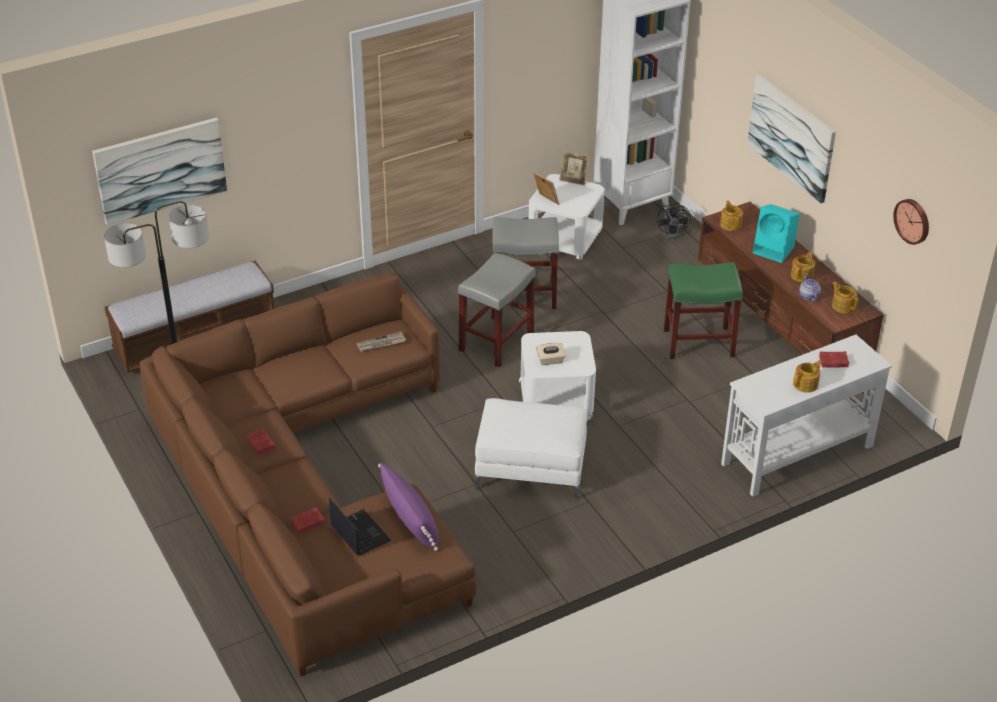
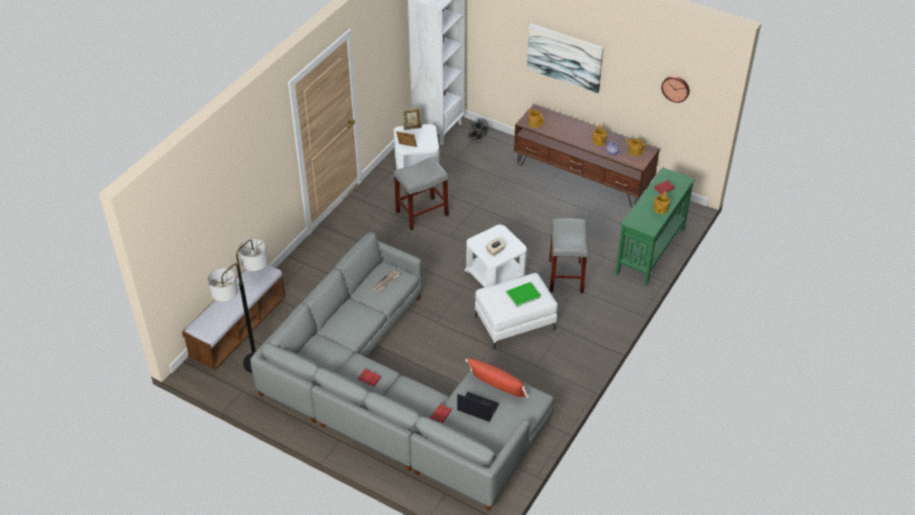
camera: 30 degrees left, 5 degrees up
(160, 170) = (201, 222): picture -> none
(308, 489) = (396, 395): brown sofa -> grey sofa
(410, 520) = (497, 385): purple pillow -> red pillow
(496, 343) = (430, 252): grey stool -> grey stool (566, 277)
(538, 425) = (522, 294): none -> green book
(699, 342) = (546, 204): green stool -> none
(774, 250) = (572, 130): turquoise speaker -> none
(796, 455) = (650, 251): white console table -> green console table

